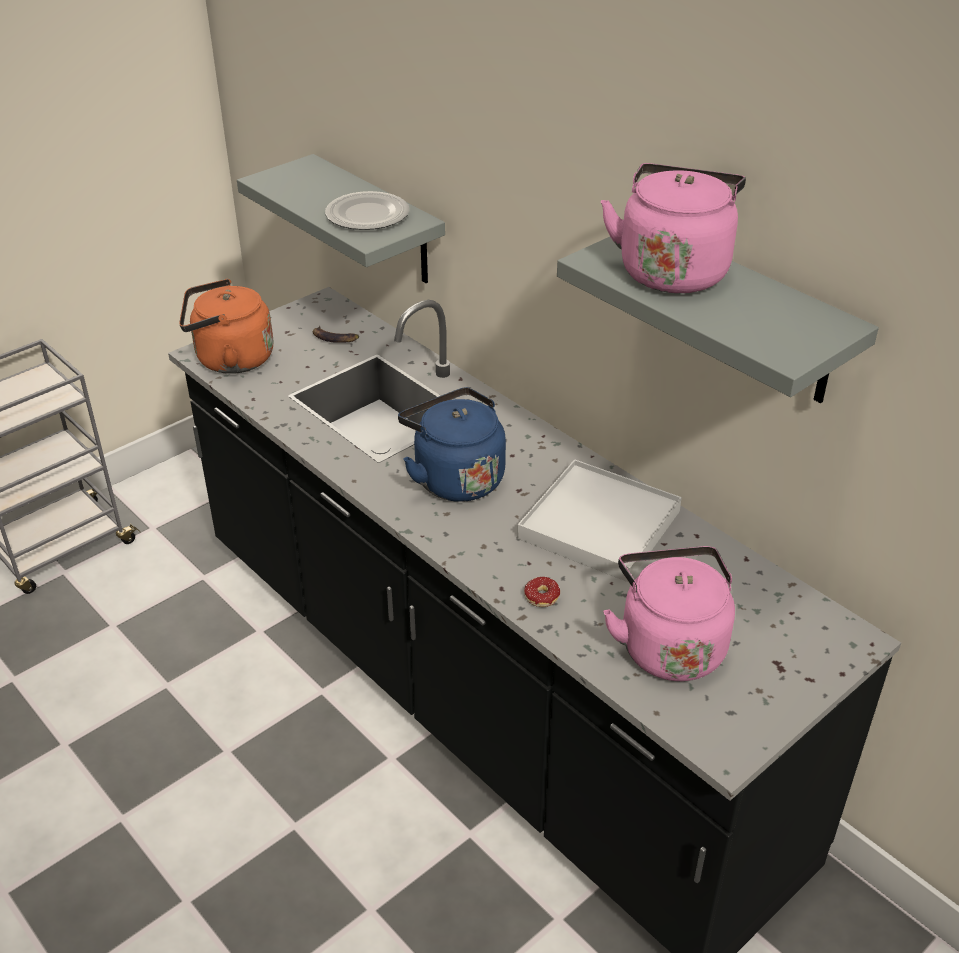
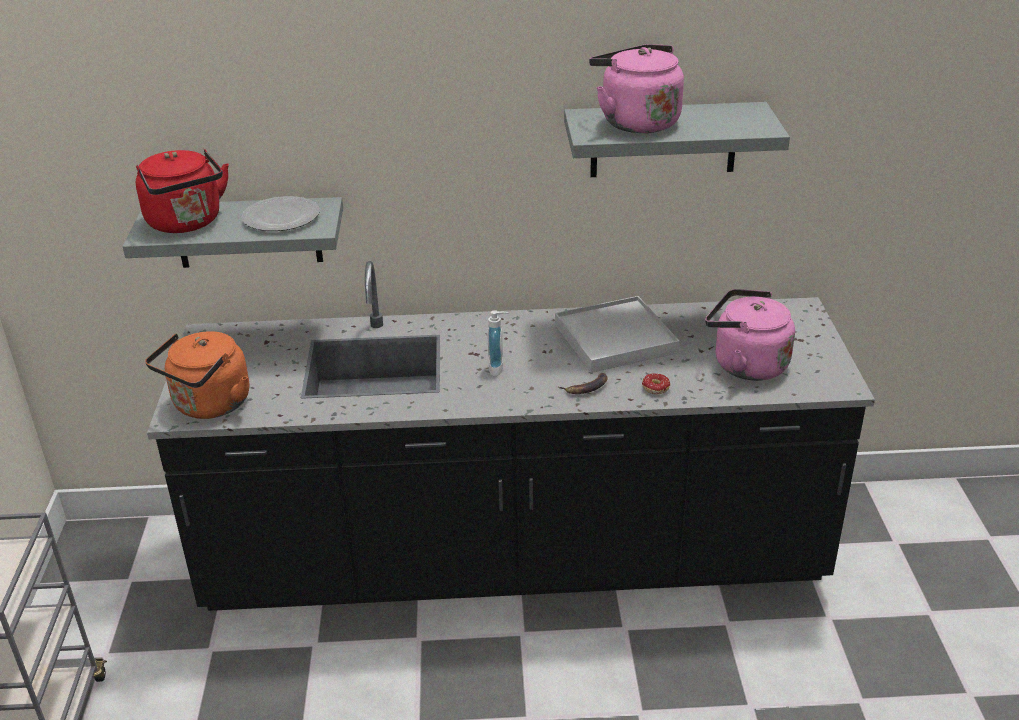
camera: 50 degrees left, 5 degrees down
(304, 184) = (187, 223): none -> red kettle
(334, 338) = (260, 349): banana -> banana (586, 387)
(455, 478) = (499, 369): blue kettle -> soap dispenser

